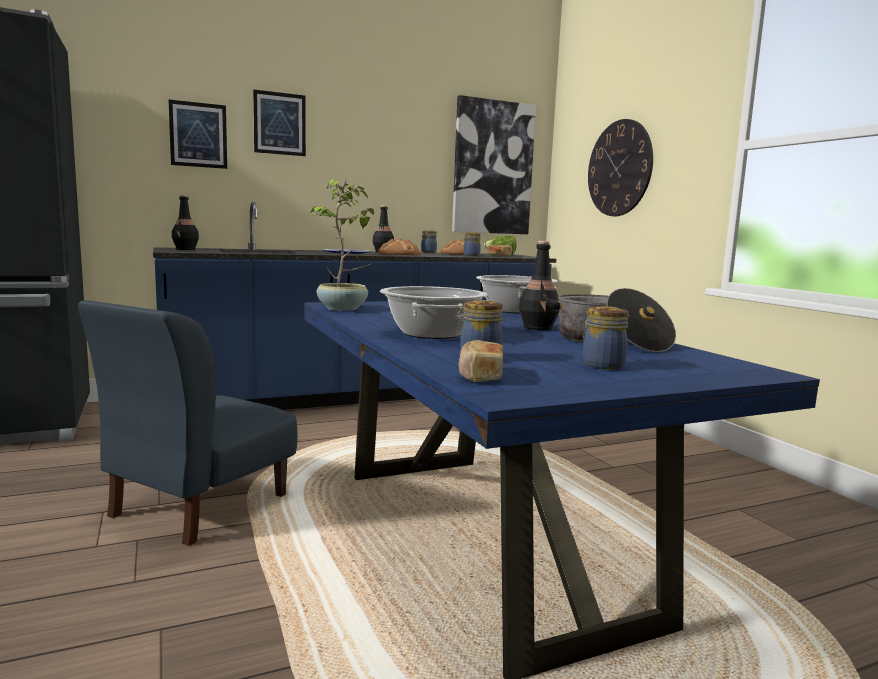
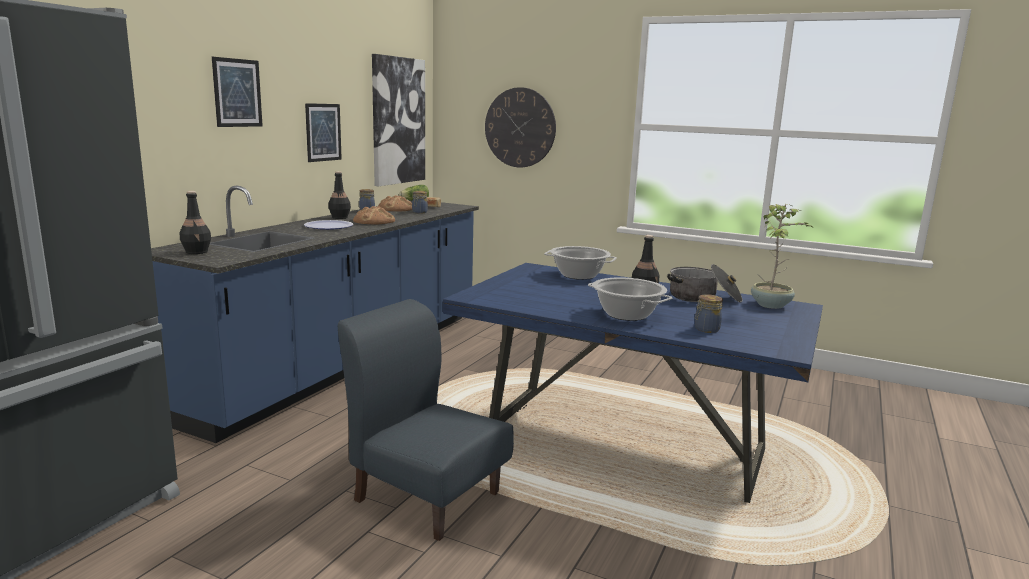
camera: 40 degrees left, 5 degrees up
(198, 135) = (163, 113): picture -> picture (323, 132)
(198, 505) = (427, 495): blue chair -> blue chair turned 135 degrees clockwise
(343, 309) = (497, 301): potted plant -> potted plant (771, 305)
(480, 376) = (747, 343): bread -> none
(601, 365) = (753, 319): jar -> none

